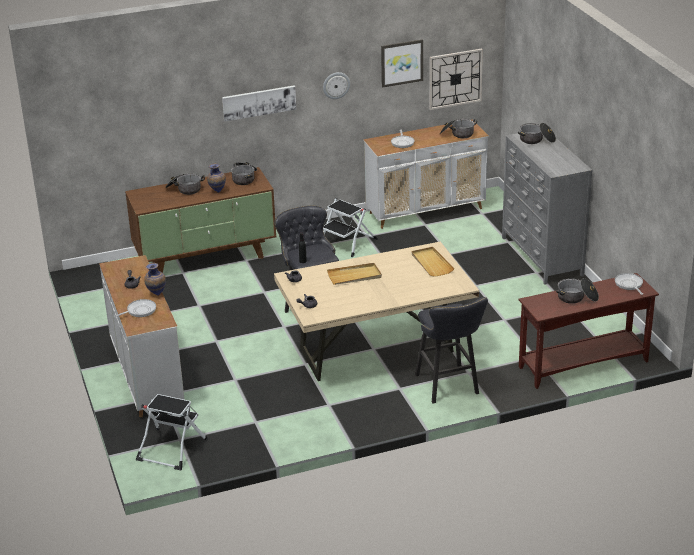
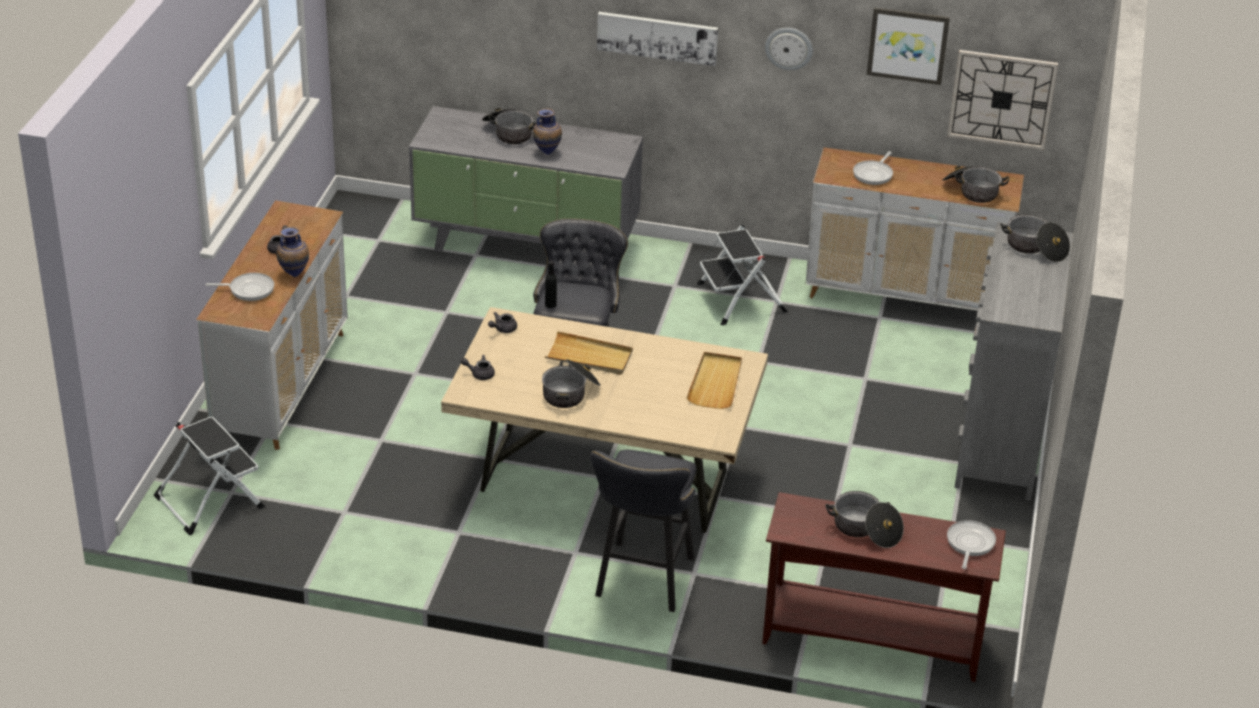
camera: 30 degrees right, 5 degrees up
(205, 257) = (526, 244): brown dresser -> grey dresser
(244, 178) = (604, 146): cooking pot -> cooking pot (570, 393)

